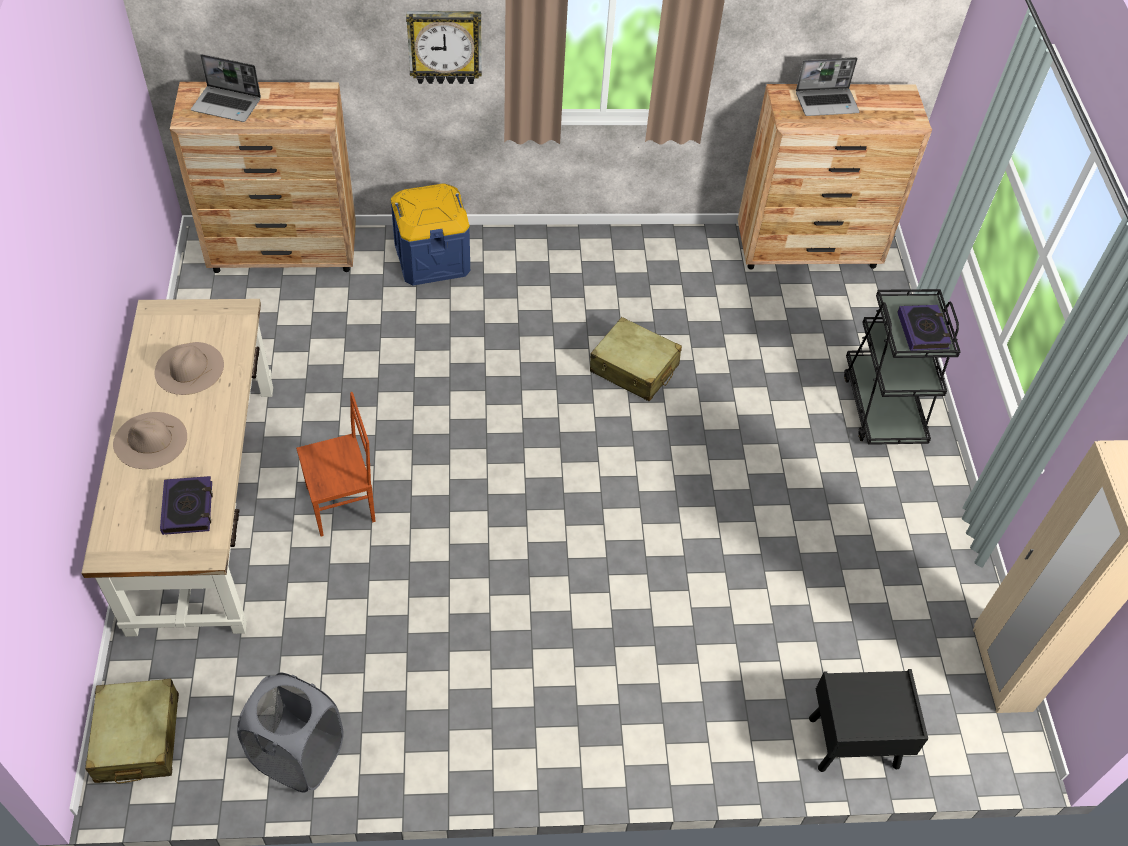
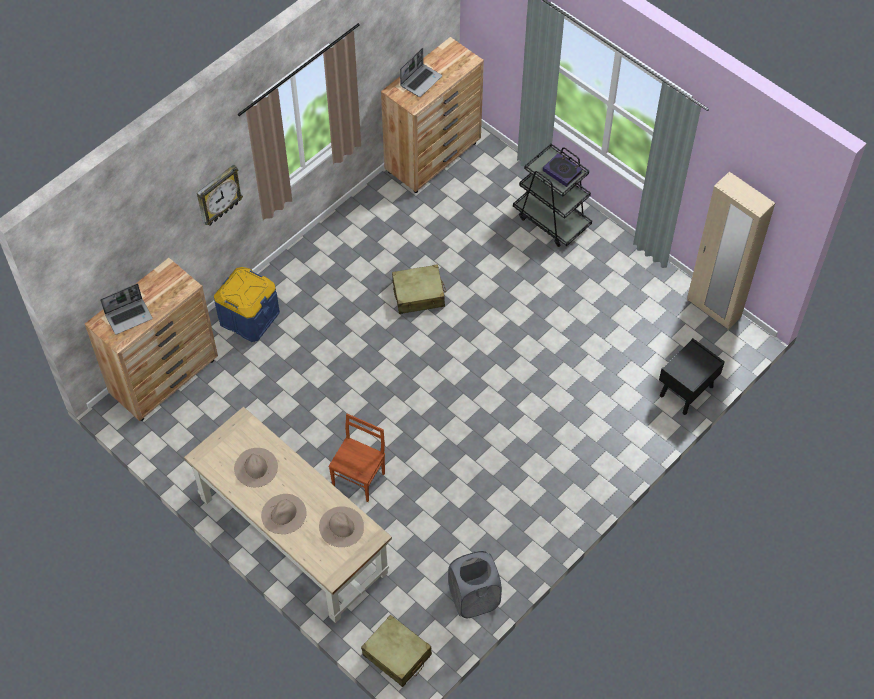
camera: 40 degrees left, 5 degrees up
(188, 508) = (341, 526): book -> beige hat

